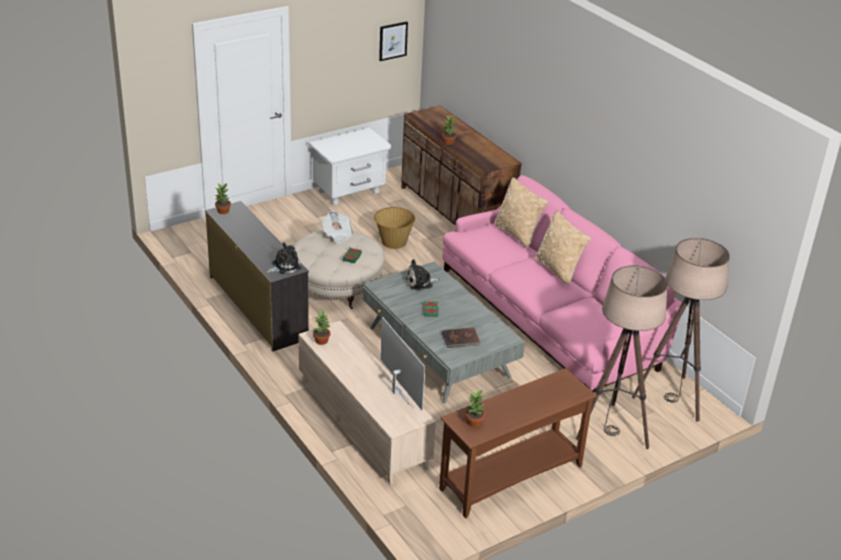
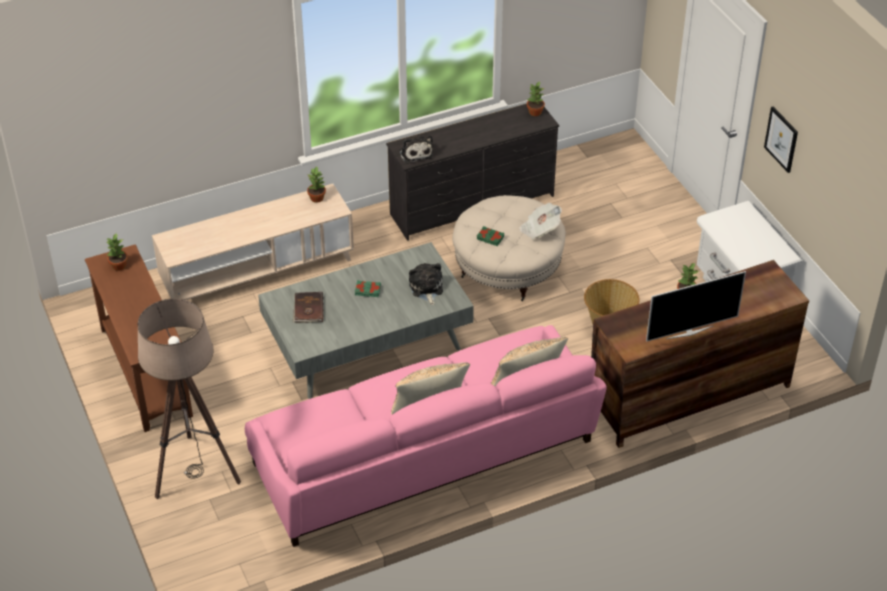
camera: 100 degrees right, 10 degrees up
(393, 41) = (848, 185): picture -> picture (781, 139)
(397, 391) = (220, 245): television -> television (689, 331)
(671, 398) = (237, 544): floor lamp -> none

